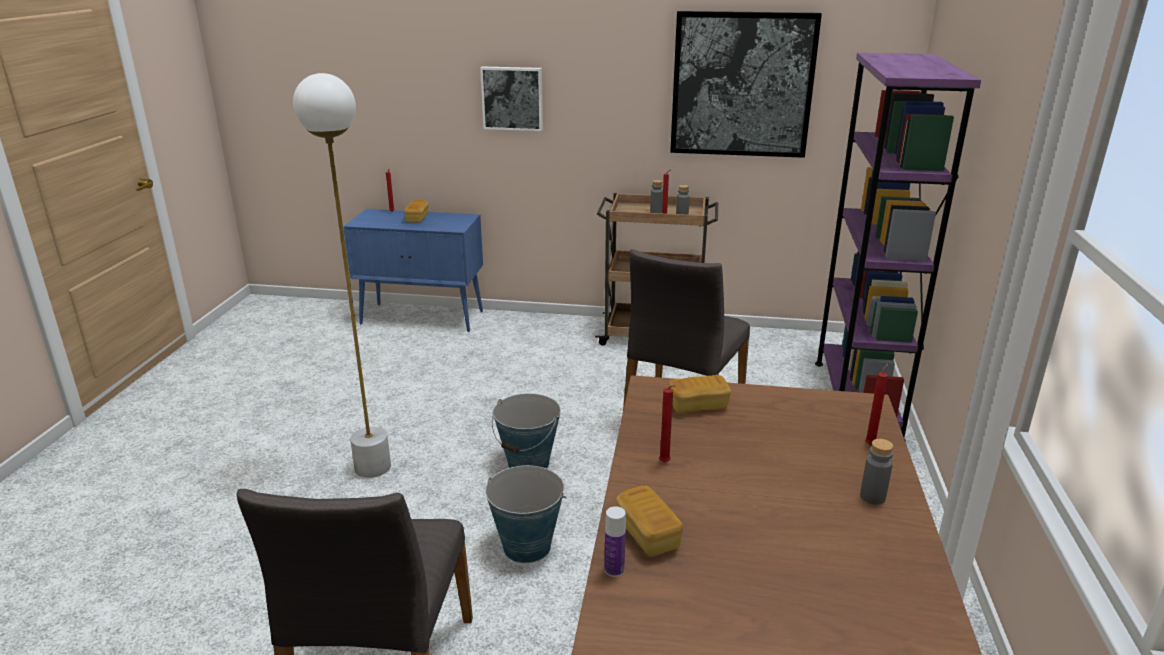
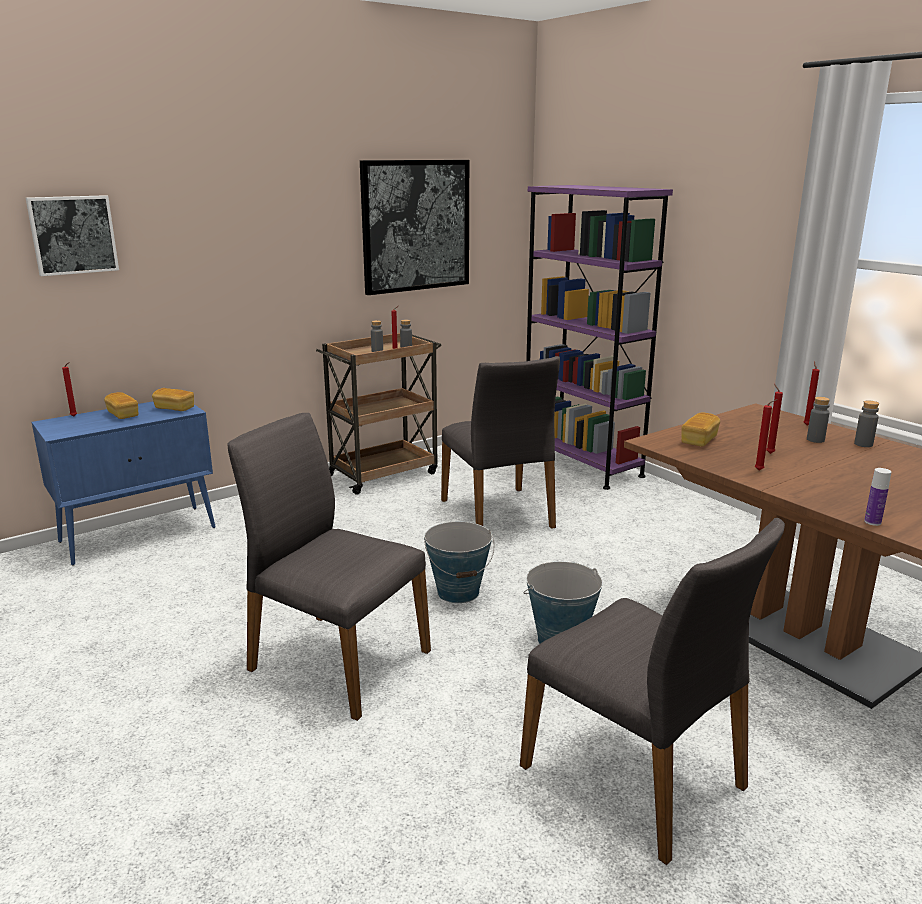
camera: 45 degrees left, 5 degrees down
(373, 467) = (336, 660): white floor lamp -> grey chair
(512, 98) = (209, 259): picture -> picture (73, 235)
(648, 534) = (841, 501): bread -> bread (174, 408)
(729, 451) = (769, 453): none -> red candle
(827, 464) = (815, 440): none -> grey bottle

